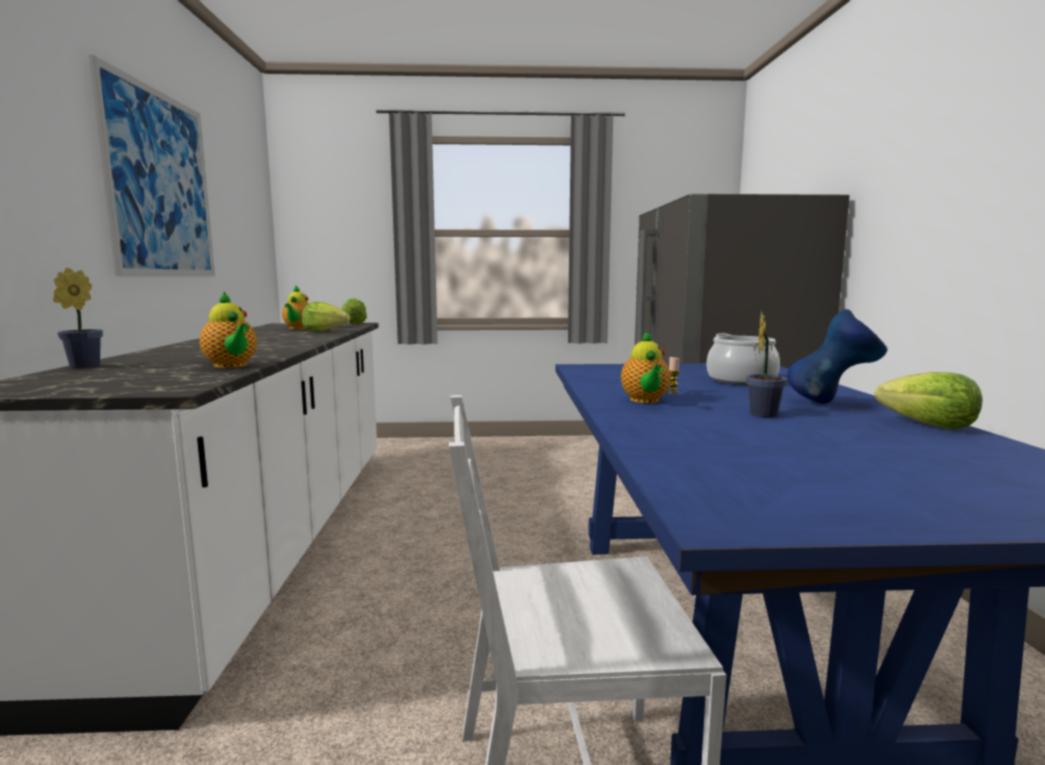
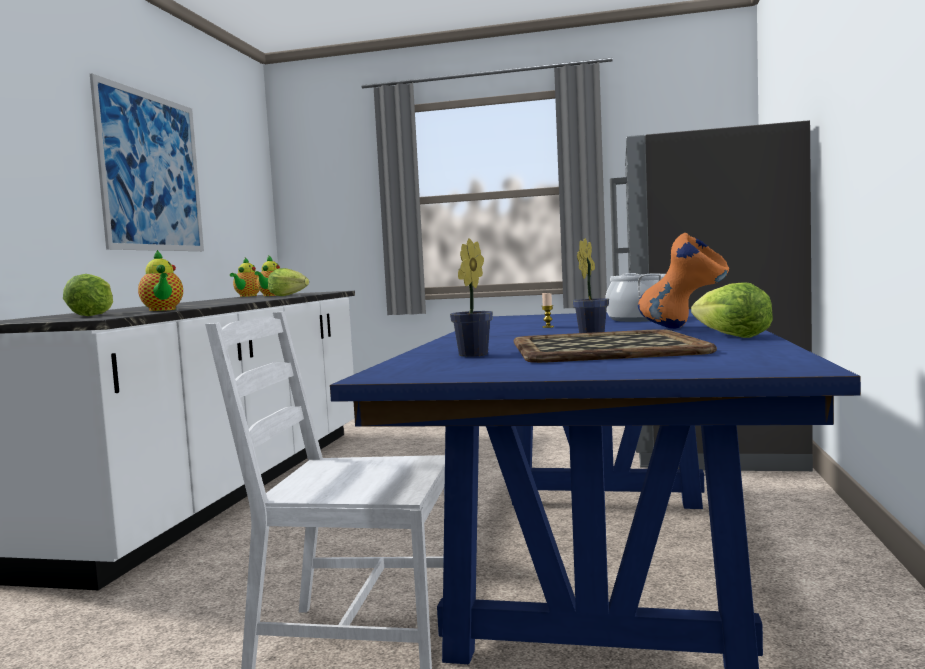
camera: 15 degrees right, 5 degrees down
(81, 367) = (60, 314): potted plant -> potted plant (471, 355)
(354, 323) = (329, 291): lettuce -> lettuce (92, 315)
(645, 401) = (505, 332): teapot -> teapot (247, 296)
(832, 403) = (684, 328): blue vase -> orange vase
(843, 446) = (602, 348): none -> tray

